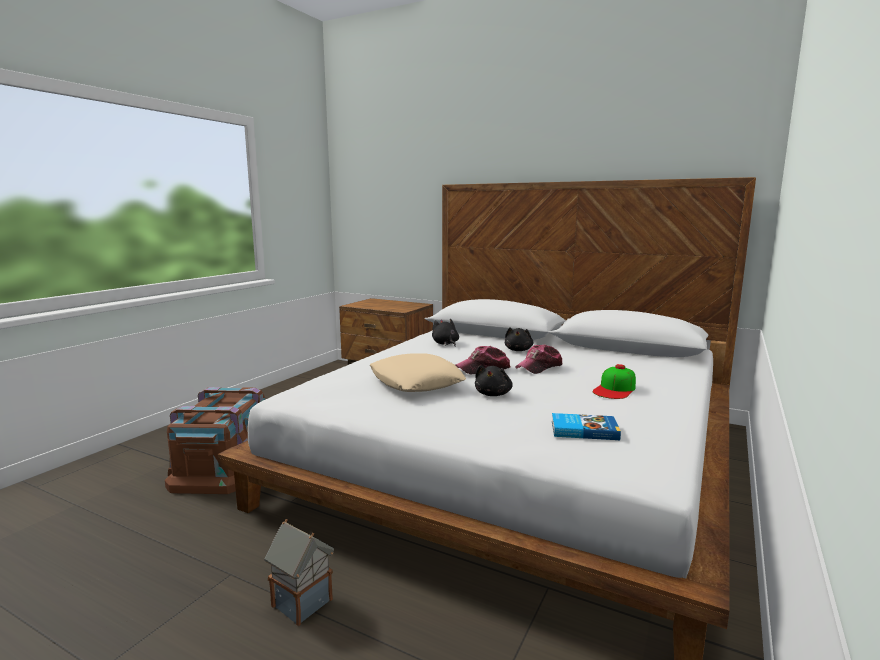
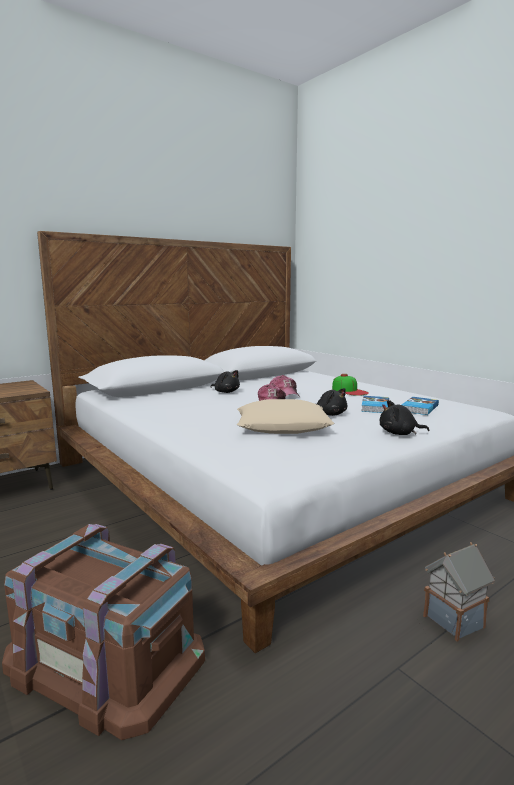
camera: 65 degrees left, 0 degrees up
(445, 344) = (168, 404): black plush toy -> black plush toy (399, 433)
(552, 408) = (374, 407): none -> book

